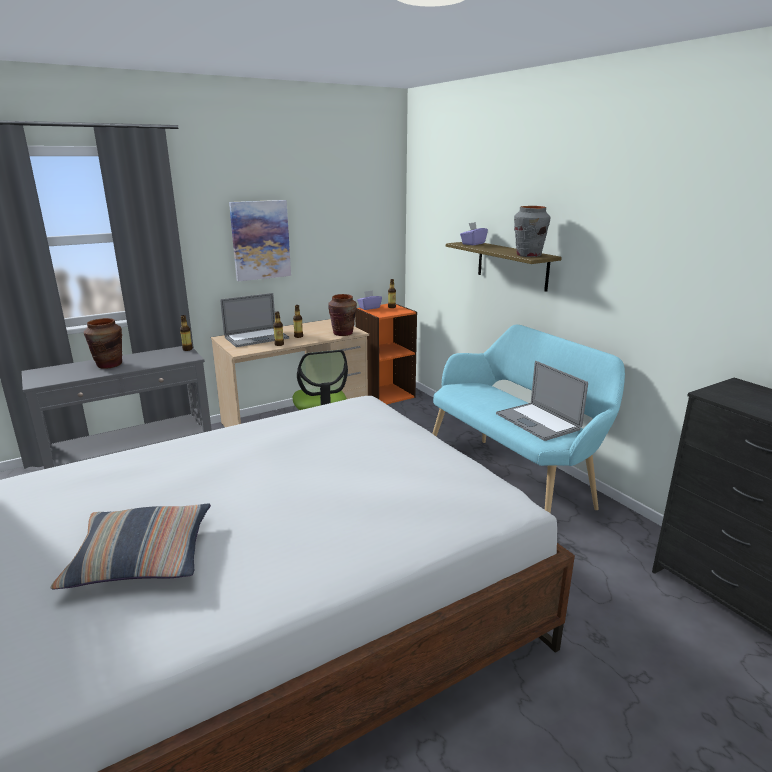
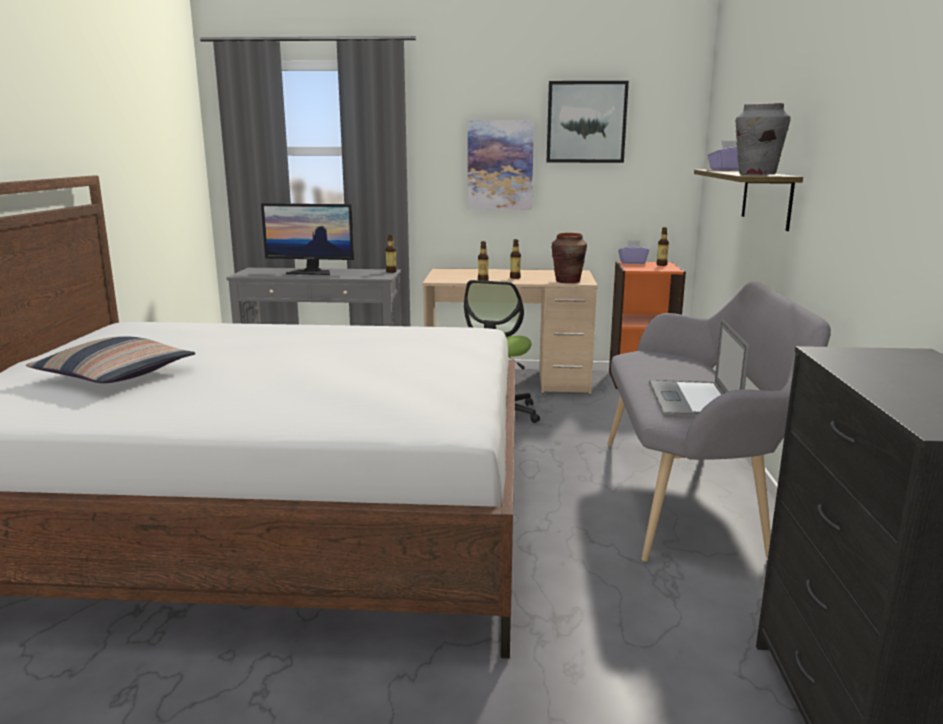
camera: 35 degrees right, 5 degrees down
(109, 365) = (311, 272): brown vase -> monitor
(256, 338) = (472, 273): laptop -> none
(325, 200) = (586, 122): none -> picture
(513, 480) = (690, 496): turquoise bench -> grey bench

